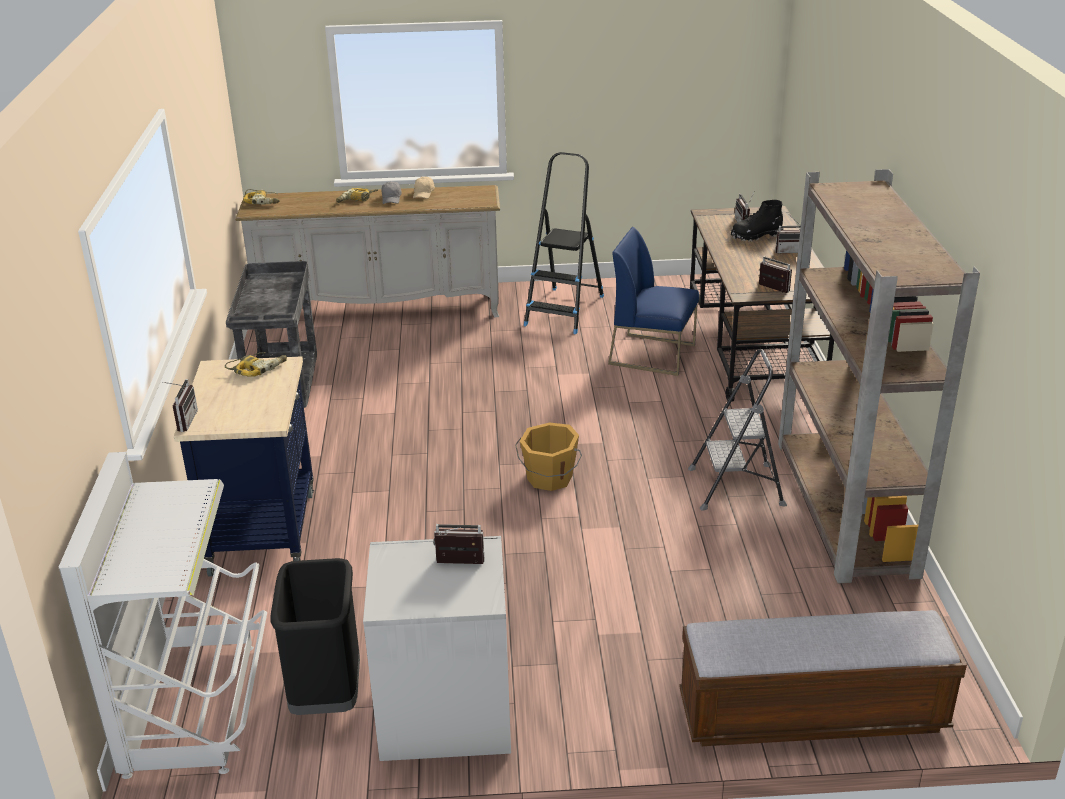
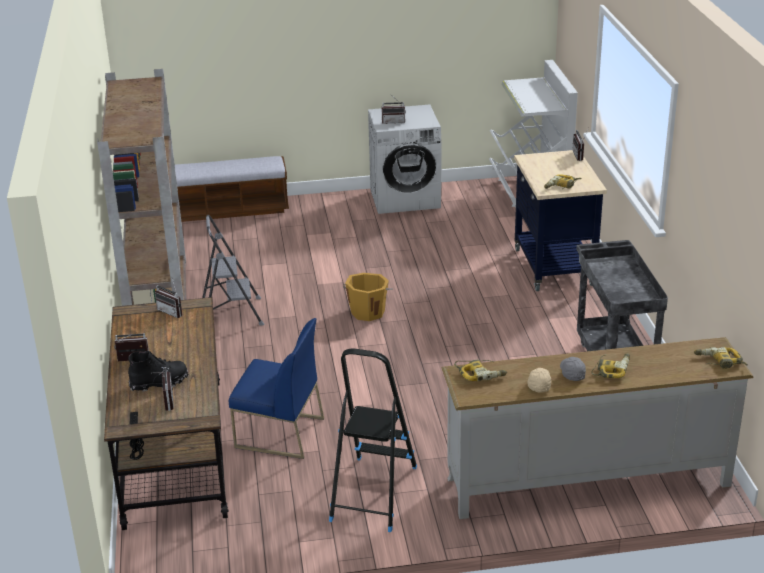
camera: 175 degrees right, 0 degrees up
(327, 695) = (467, 203): black trash can -> none
(468, 201) = (480, 373): none -> power drill

